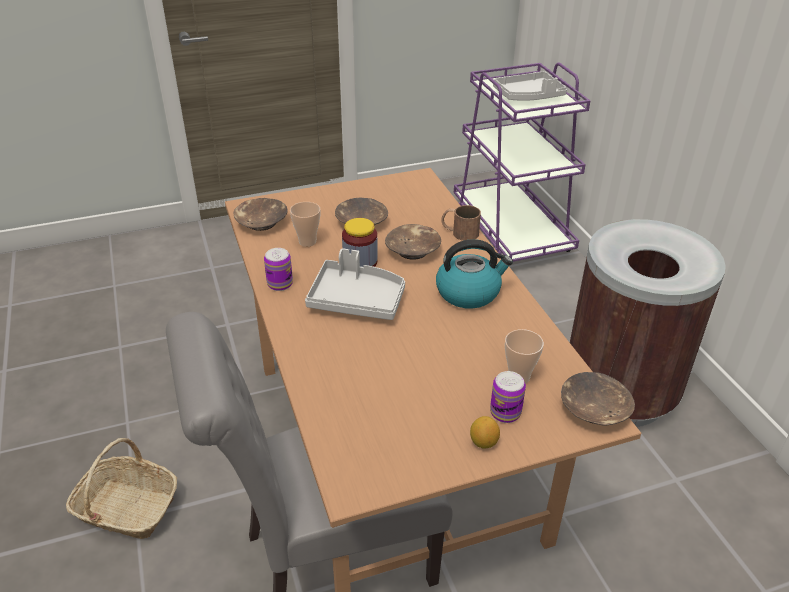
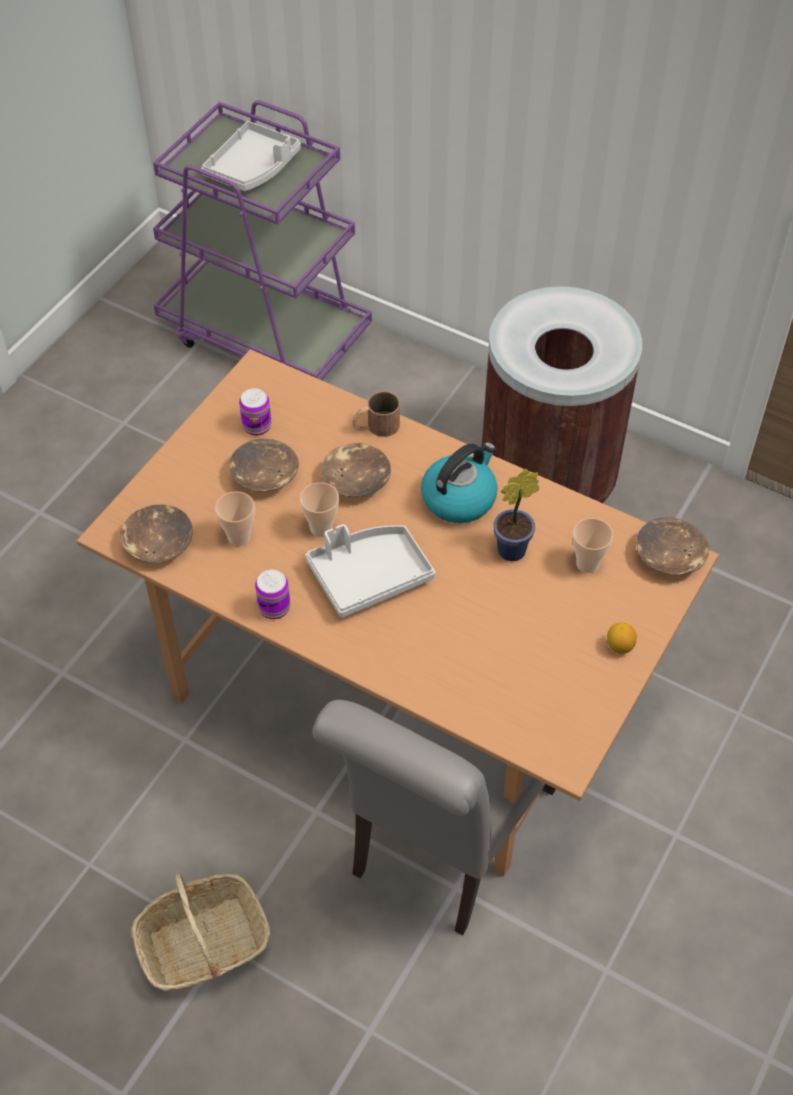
camera: 40 degrees left, 15 degrees up
(360, 262) = (321, 528): jar -> cup
(474, 339) = (515, 549): none -> potted plant
(505, 413) = (609, 607): can -> can (257, 426)

